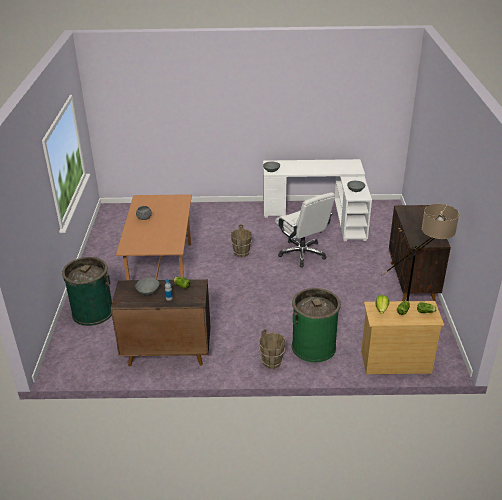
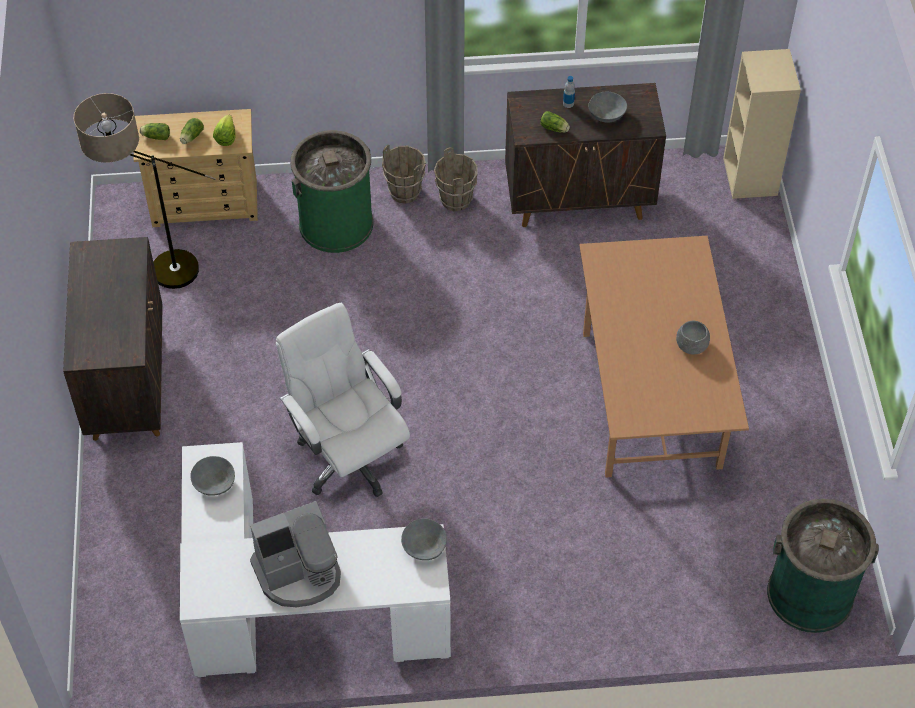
camera: 175 degrees right, 20 degrees up
(57, 361) = (751, 177): none -> beige bookcase
(92, 312) = (740, 275): green trash can -> green trash can (810, 594)
(241, 253) = (485, 451): brown bucket -> brown bucket (456, 200)
(318, 166) = (299, 573): none -> coffee machine

